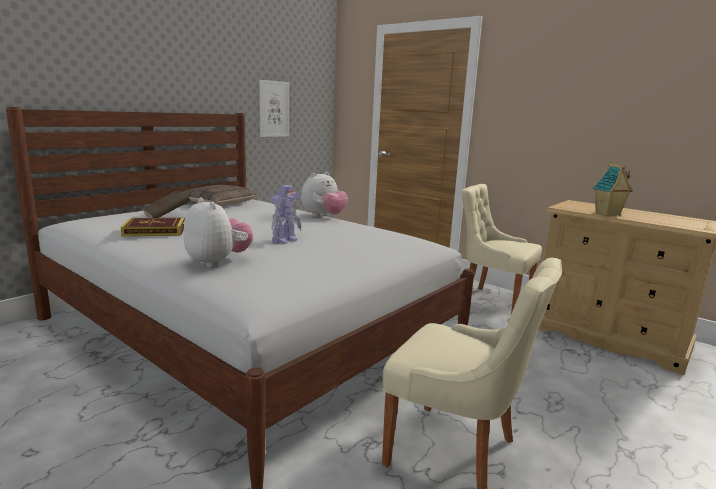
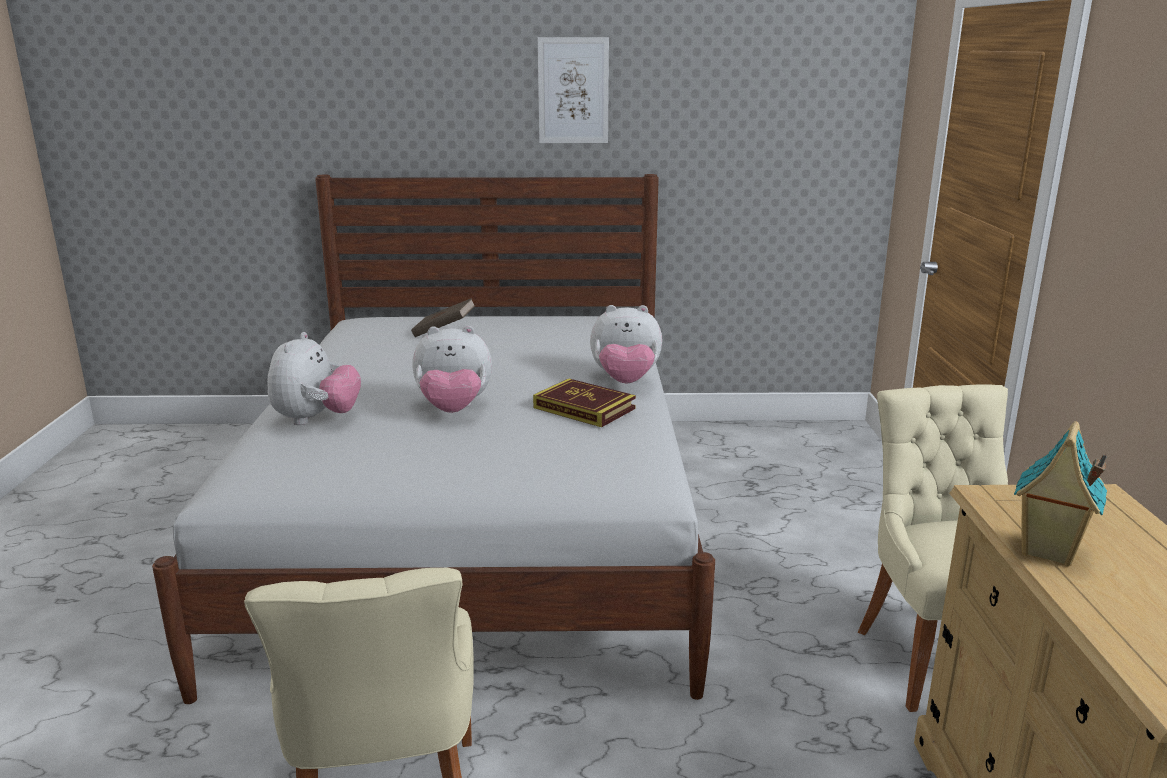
camera: 50 degrees right, 5 degrees up
(154, 231) = (374, 354): book -> book (584, 408)
(217, 203) = (554, 323): pillow -> none
(274, 109) = (735, 164): picture -> picture (573, 91)
(285, 240) = (453, 410): toy robot -> plush toy

